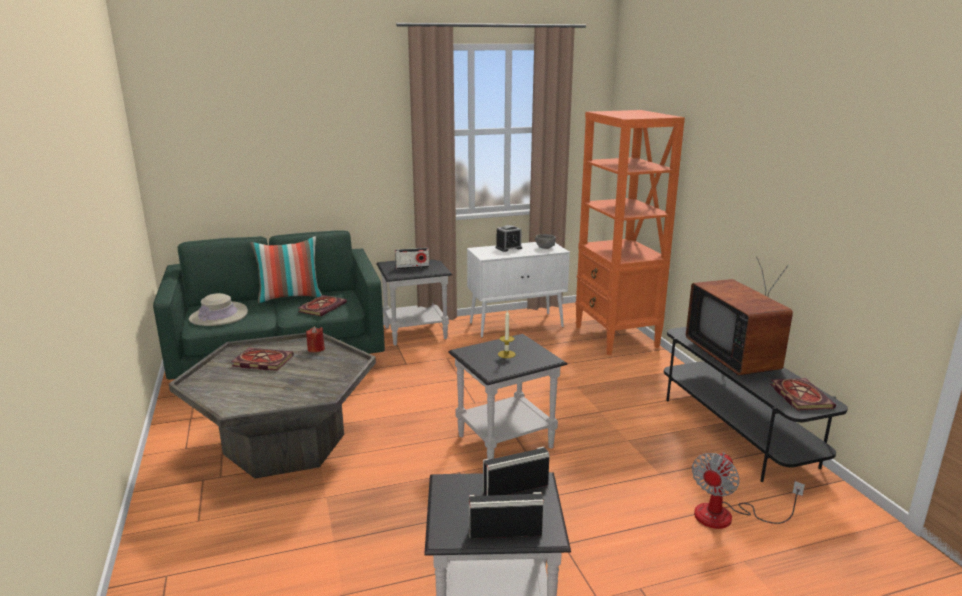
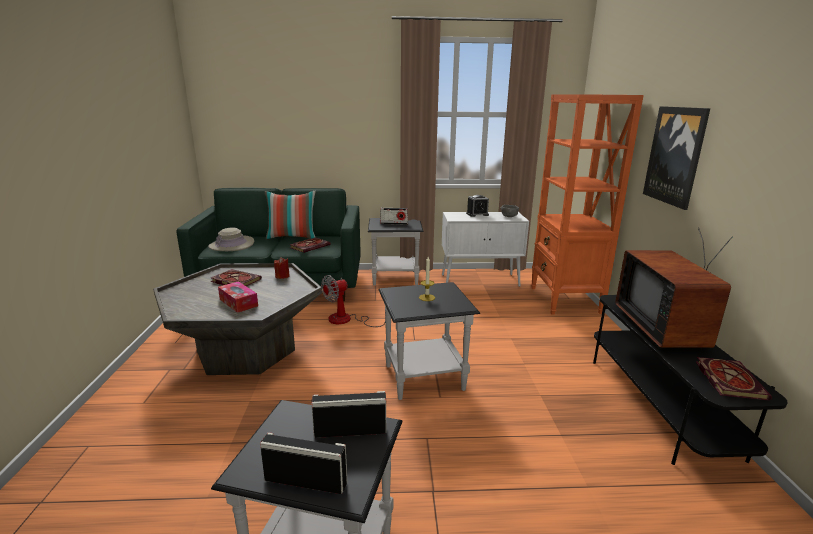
camera: 15 degrees right, 0 degrees up
(288, 387) = (238, 302): none -> tissue box
(724, 183) = (675, 156): none -> picture
(727, 516) = (620, 497): fan -> fan (347, 320)

